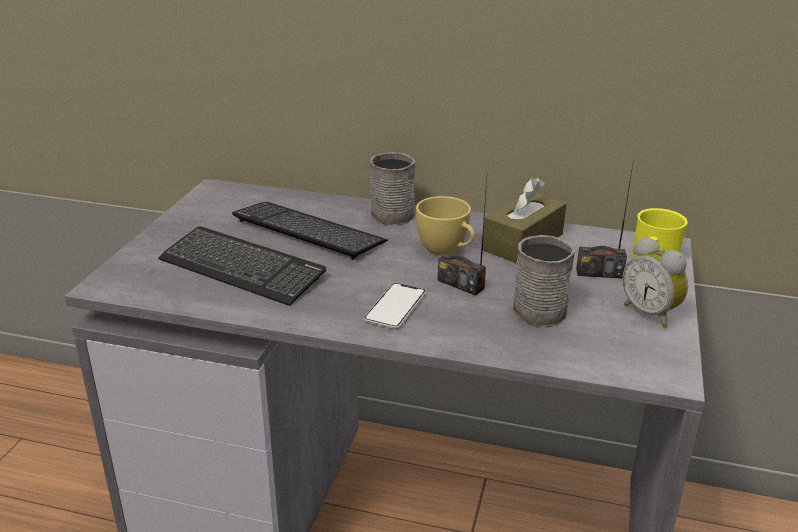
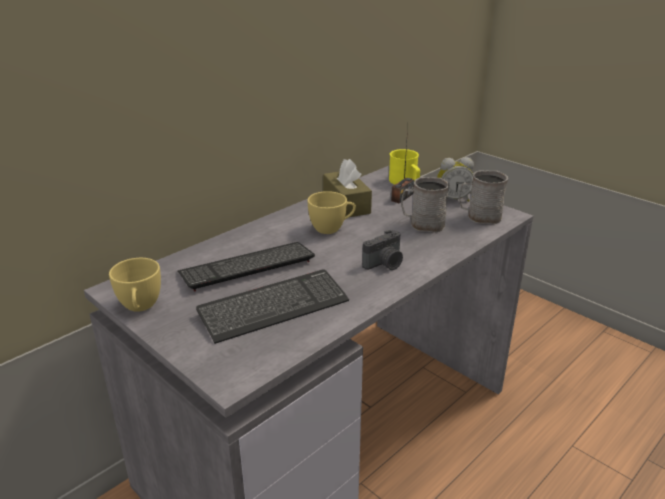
camera: 60 degrees left, 0 degrees up
(194, 209) = (140, 307): none -> yellow cup
(390, 212) = (257, 231): grey mug -> grey mug (479, 217)
(395, 307) = (385, 264): phone -> camera
(461, 284) = (377, 236): radio -> none

